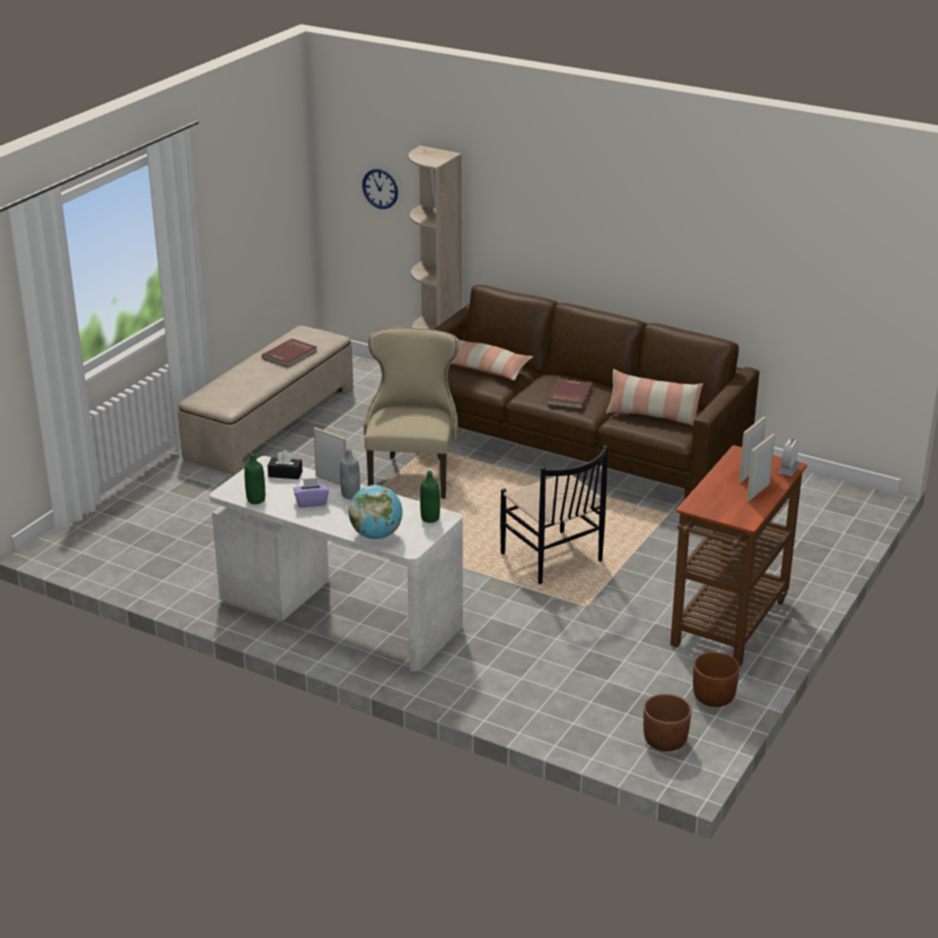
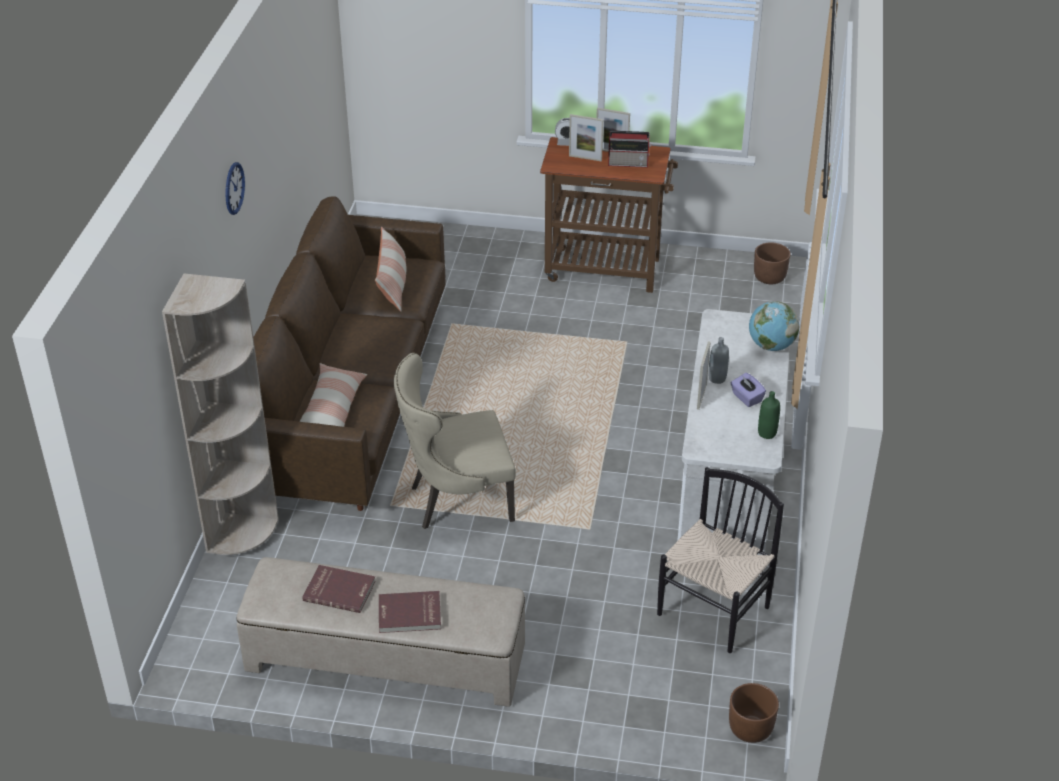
camera: 110 degrees left, 10 degrees up
(285, 474) = (709, 430): black tissue box -> none
(380, 188) = (144, 414): wall clock -> wall clock (234, 188)
(430, 518) = (723, 324): green bottle -> none
(553, 559) = (565, 373): black chair -> black chair (716, 608)
(569, 396) = (374, 340): red book -> red book (409, 614)
(713, 697) = (703, 264): brown planter -> brown planter (750, 729)
(727, 497) = (629, 163): none -> radio

